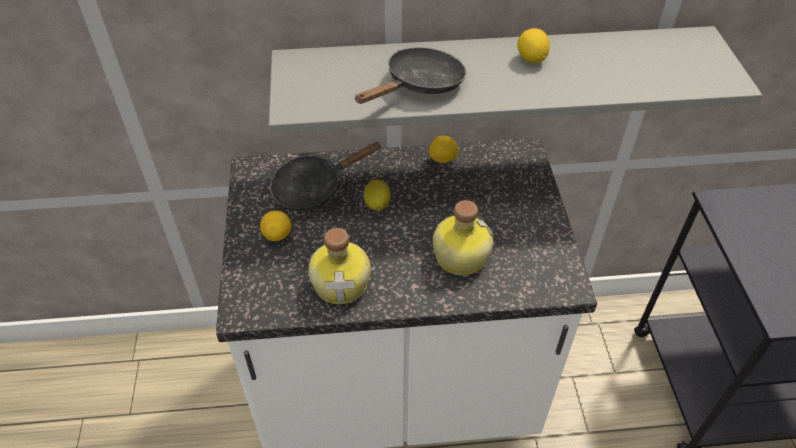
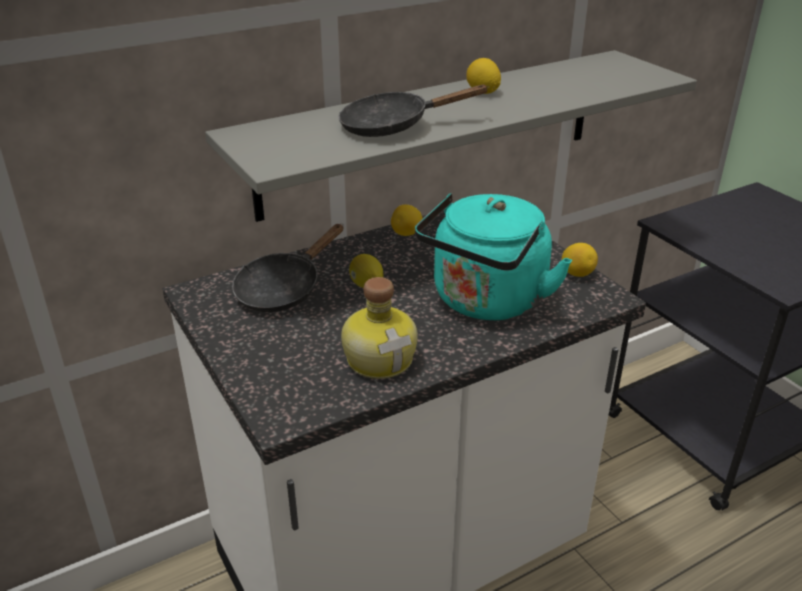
camera: 25 degrees left, 15 degrees down
(278, 235) = (272, 339): lemon -> lemon (577, 274)
(419, 85) = (393, 126): black frying pan -> black frying pan turned 120 degrees counterclockwise
(459, 255) = (486, 302): bottle -> turquoise kettle

